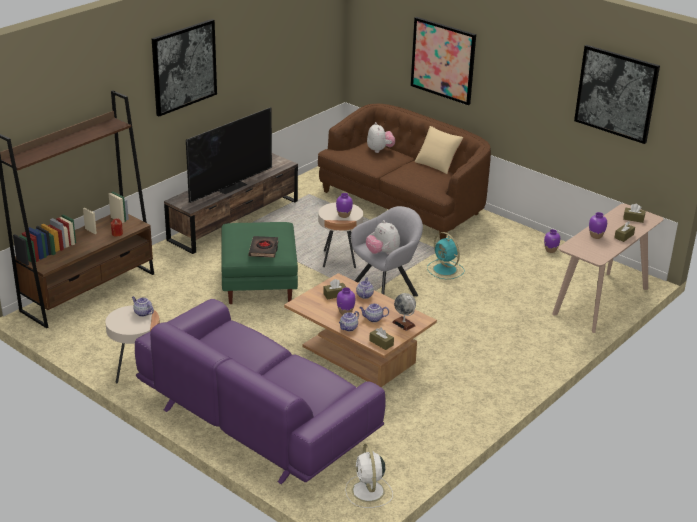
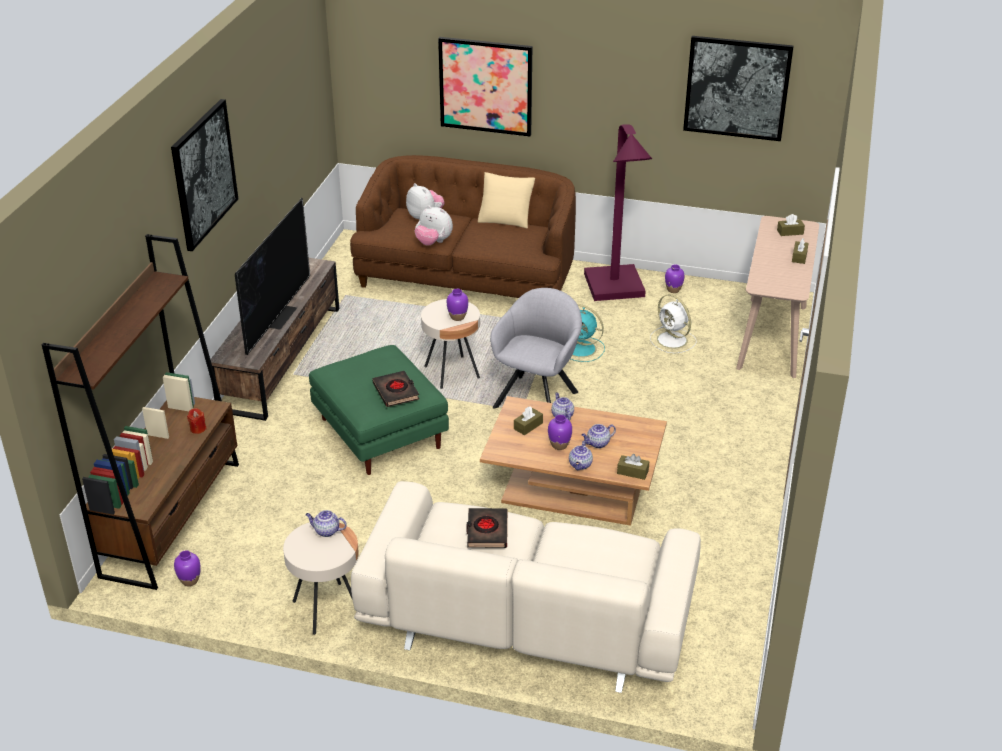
camera: 25 degrees left, 5 degrees up
(245, 345) = (487, 531): none -> black book
(256, 420) = (526, 619): purple sofa -> beige sofa
(368, 492) = (723, 663): white fan -> white fan (673, 340)
(382, 253) = (538, 353): plush toy -> plush toy (433, 242)
(404, 324) = (636, 438): globe -> none
(505, 240) = (616, 291): none -> purple floor lamp
(596, 236) = (771, 265): purple vase -> purple vase (189, 580)

